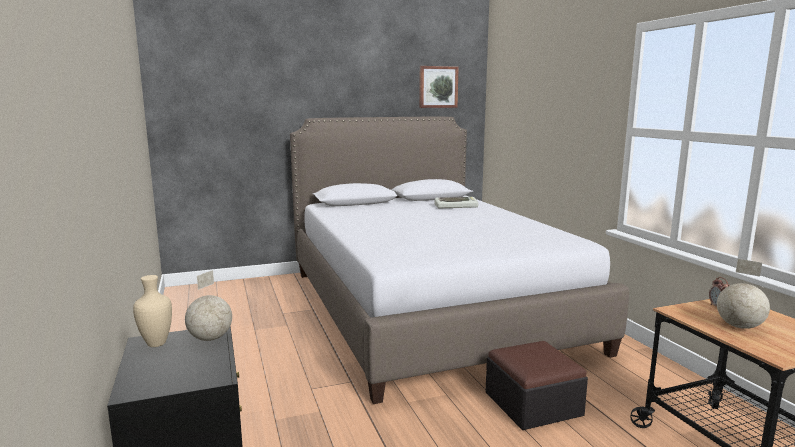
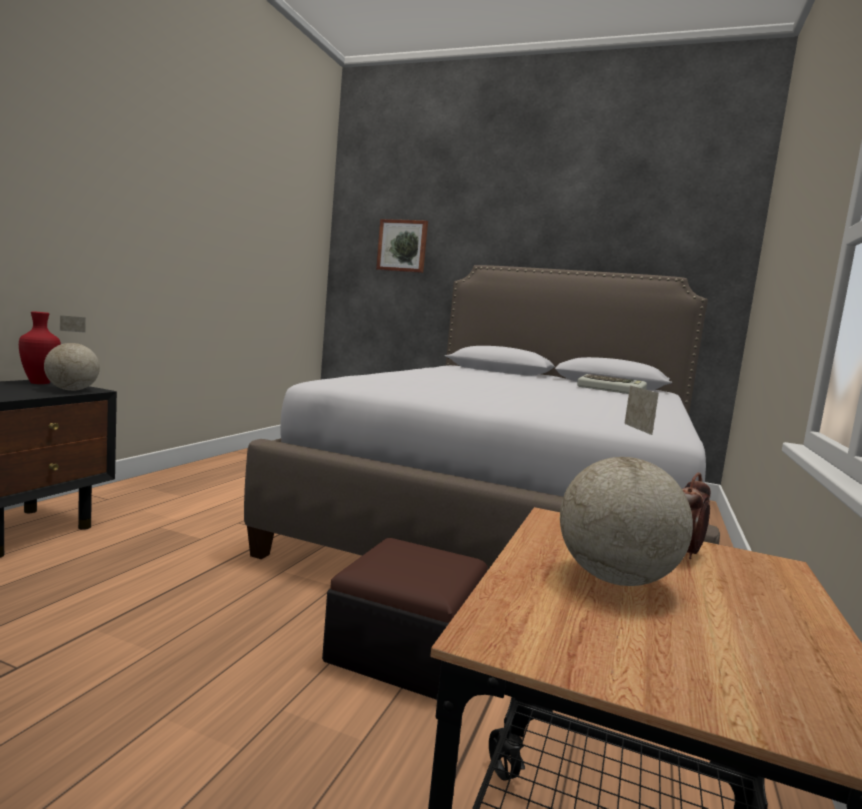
camera: 40 degrees right, 5 degrees down
(156, 344) = (38, 383): beige vase -> red vase
(438, 87) = (672, 235): picture -> picture (402, 246)

